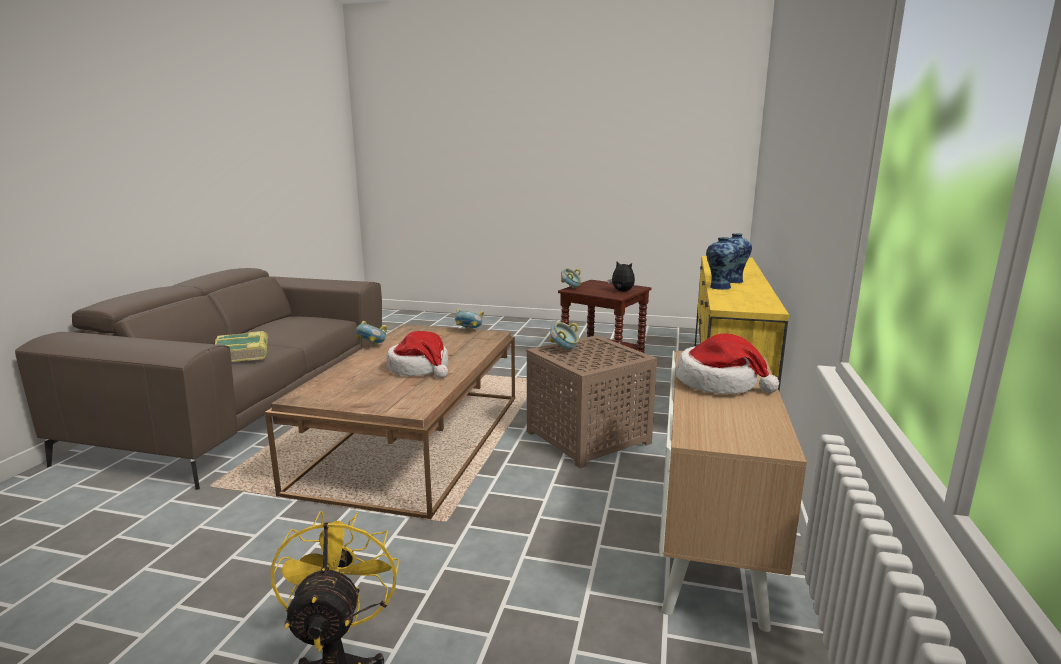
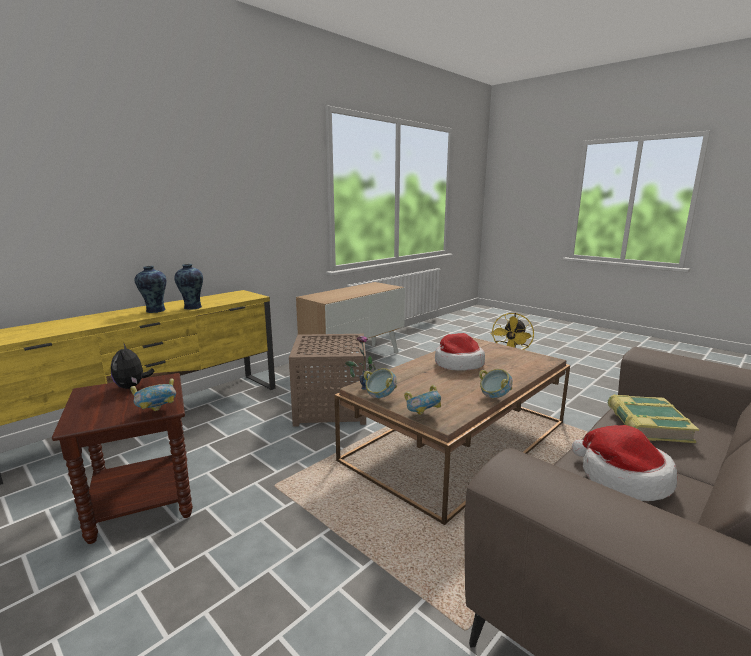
camera: 150 degrees left, 0 degrees up
(495, 334) = (360, 387): none -> vase
(564, 350) = (340, 349): bowl -> bowl (423, 416)
(718, 383) = (346, 293): hat -> hat (622, 478)

